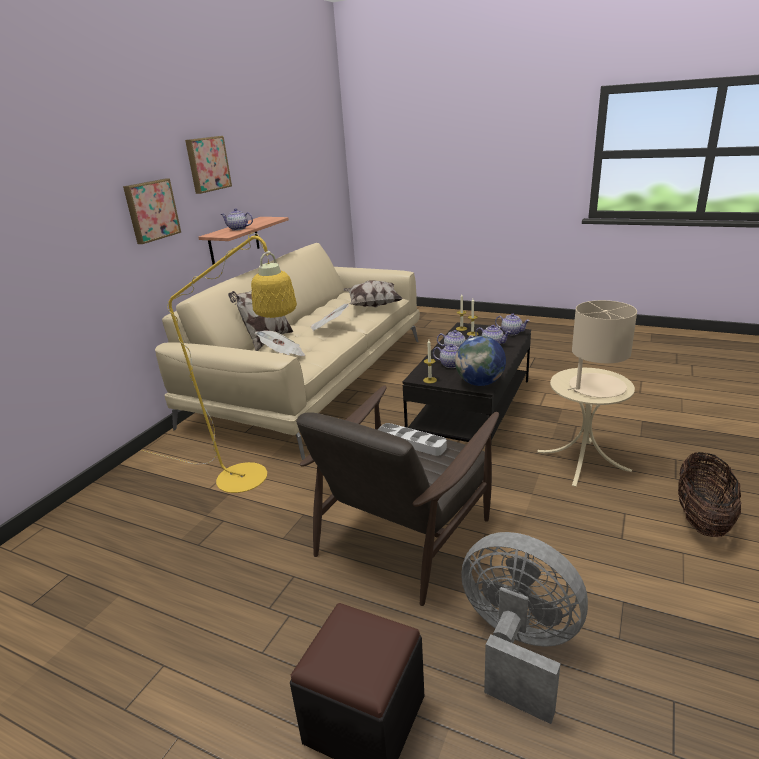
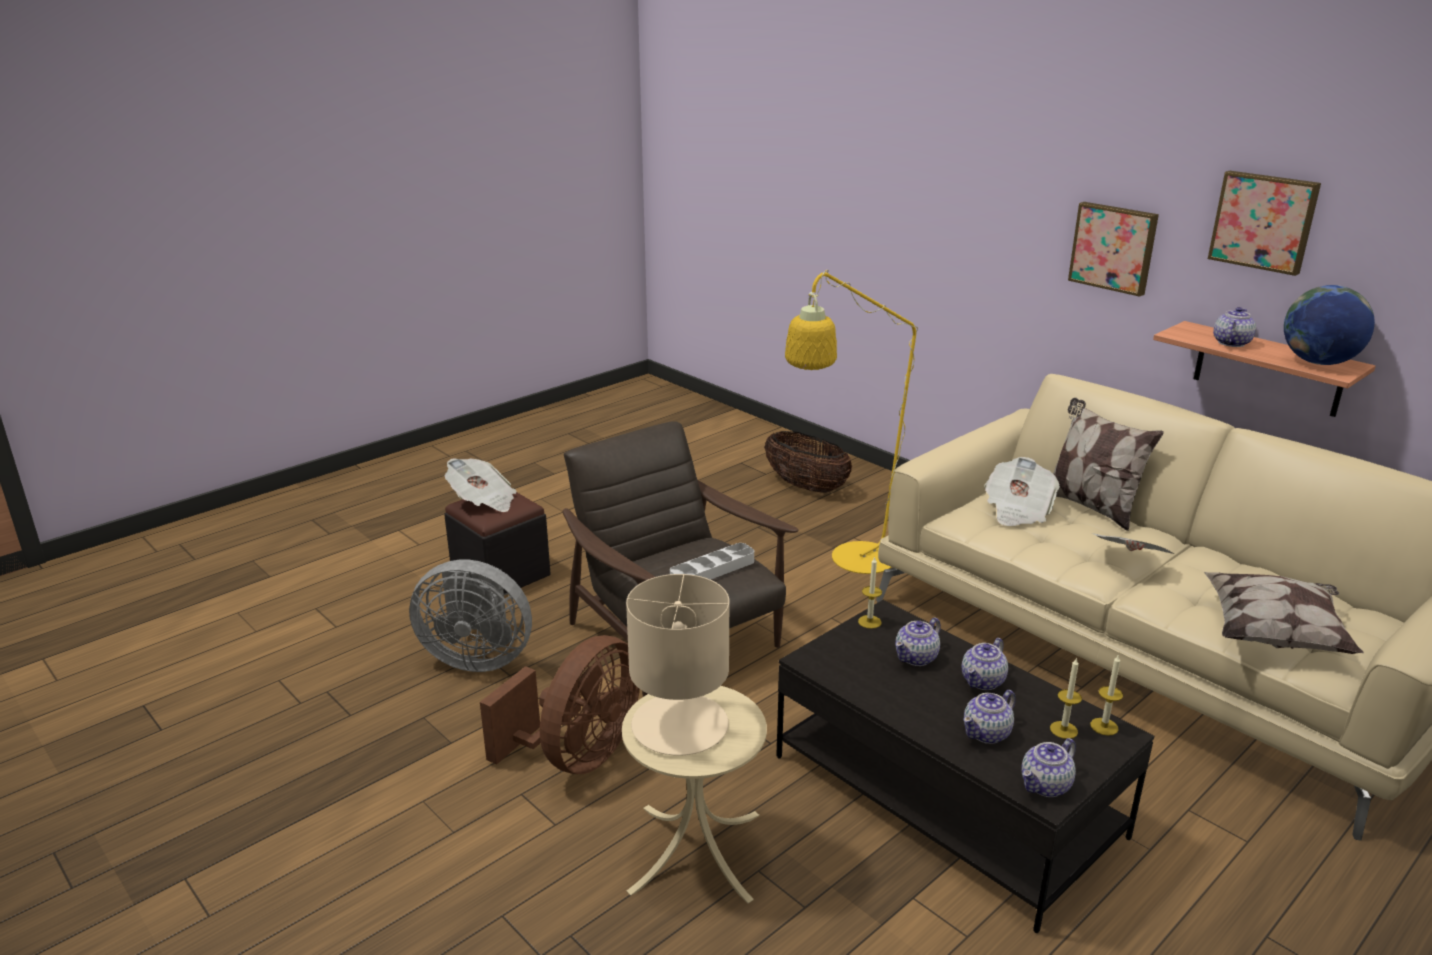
camera: 110 degrees right, 0 degrees up
(357, 660) = (483, 501): none -> newspaper
(480, 383) = (825, 661): globe -> globe (1318, 362)
(518, 648) = (477, 657): grey fan -> grey fan turned 45 degrees clockwise
(565, 528) = (578, 756): none -> brown fan
(701, 518) = (478, 895): basket -> basket (806, 486)

